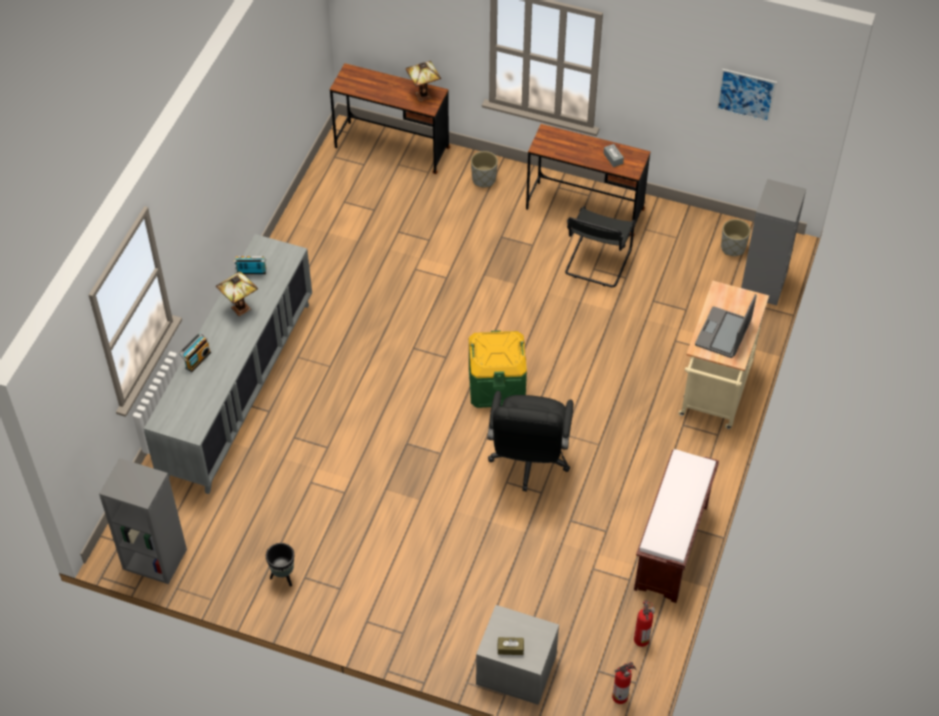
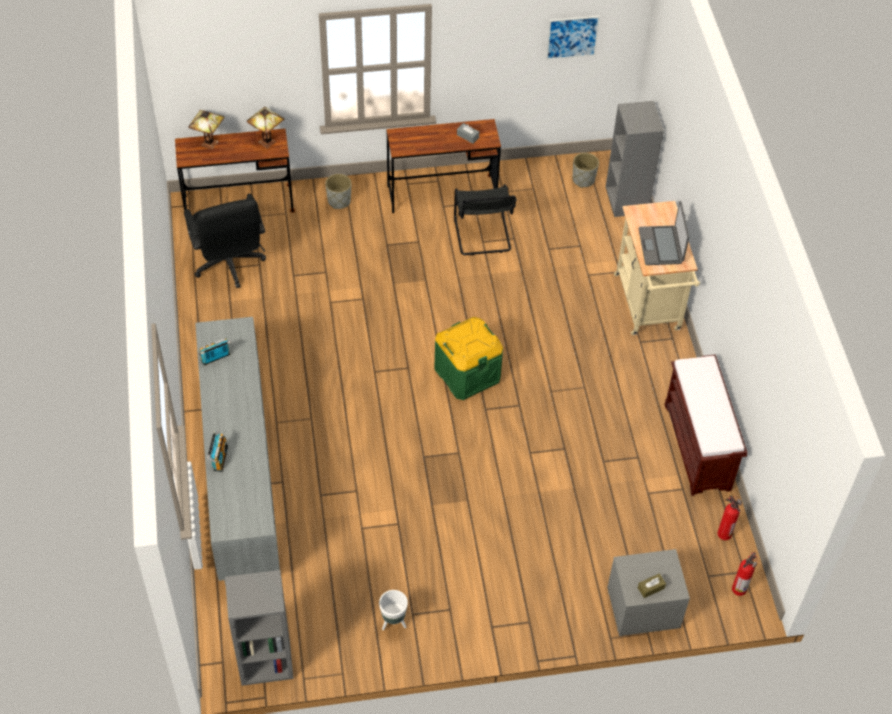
camera: 30 degrees left, 0 degrees up
(240, 309) = (228, 396): table lamp -> table lamp (209, 144)
(283, 576) = (393, 622): black planter -> white planter
(528, 462) = (537, 427): black office chair -> black office chair (229, 266)

